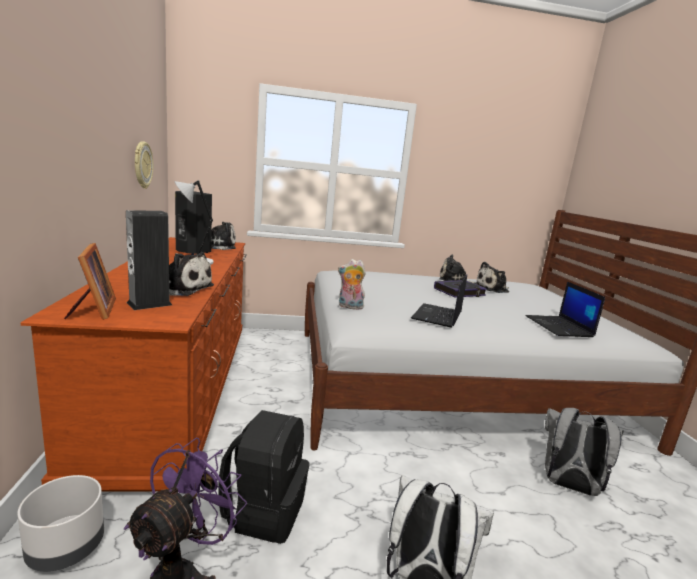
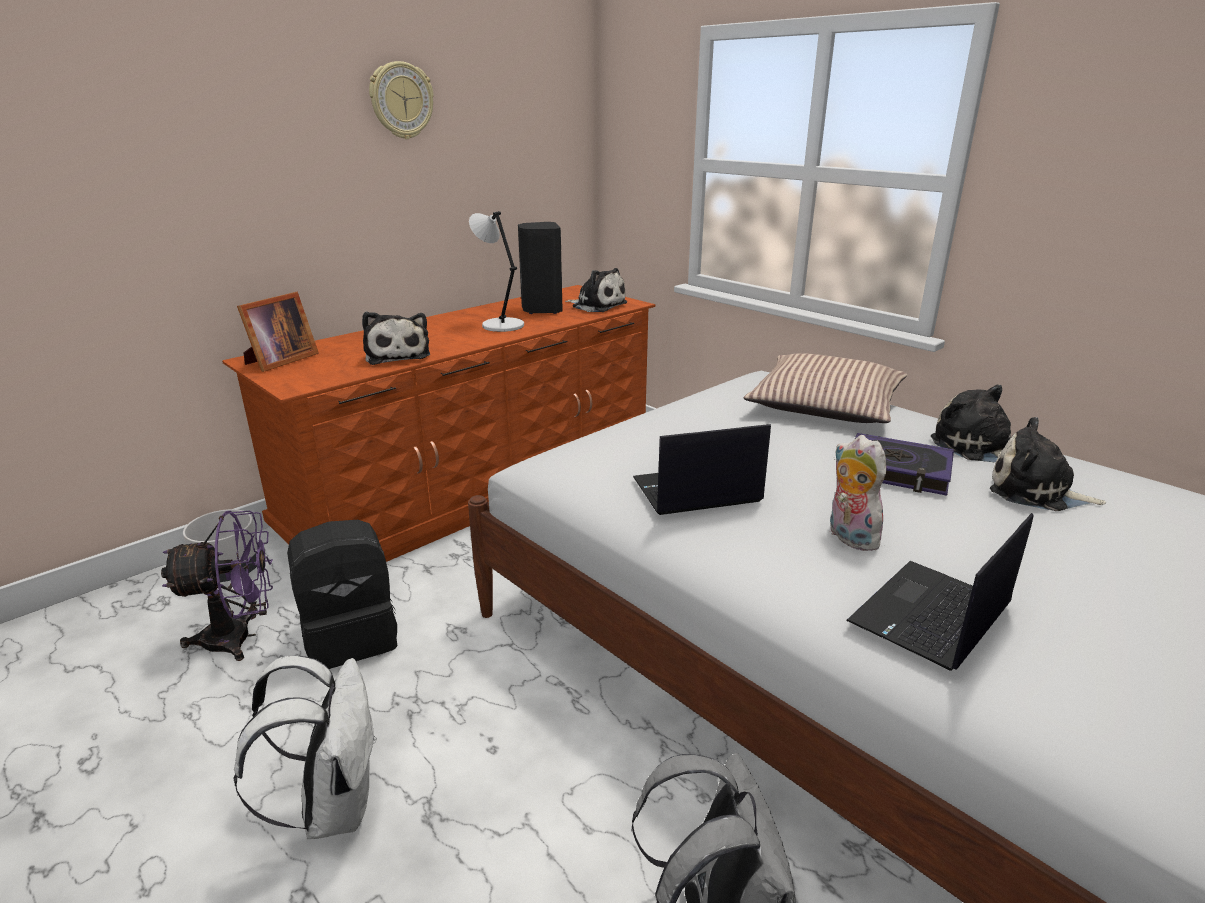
camera: 55 degrees right, 10 degrees up
(142, 165) = (506, 186): wall clock -> wall clock (401, 101)
(149, 304) = (327, 365): speaker -> none
(349, 307) = (609, 434): plush toy -> plush toy (848, 537)
(388, 277) = (825, 405): none -> pillow

